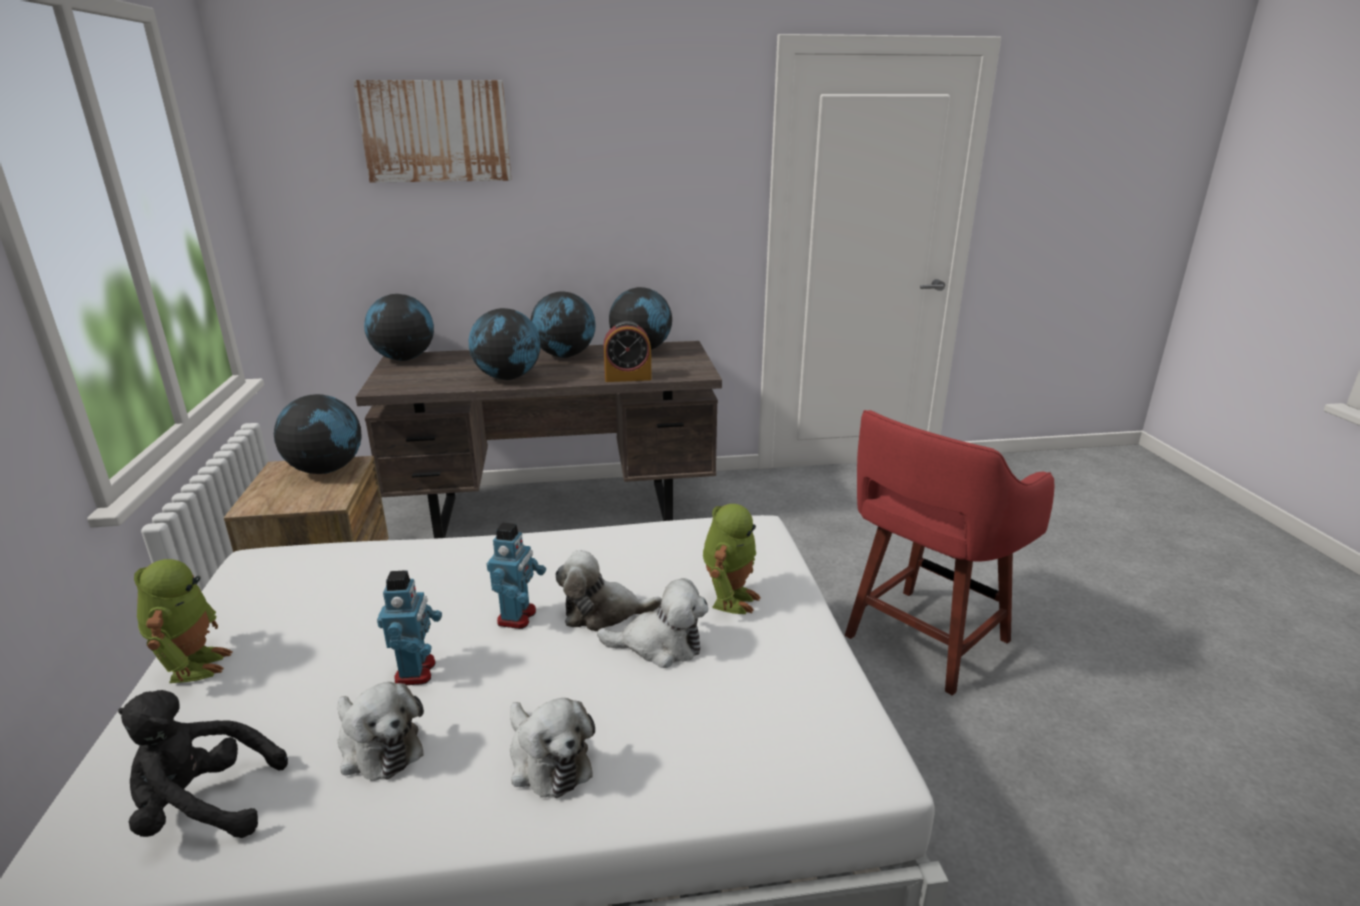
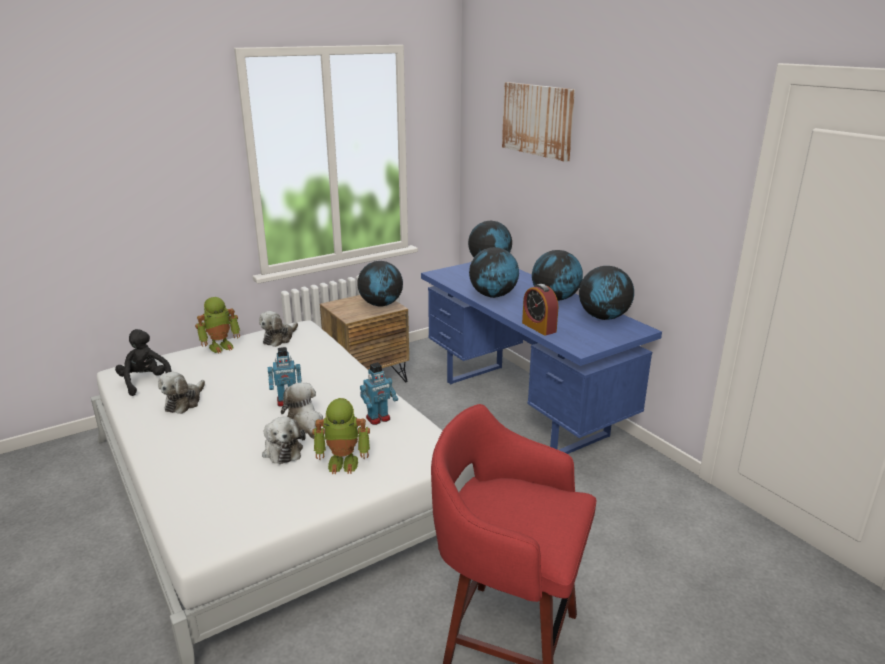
camera: 65 degrees right, 0 degrees up
(416, 671) = (234, 392): toy robot -> toy robot (378, 419)
(547, 760) = (184, 443): plush toy -> plush toy (279, 338)
(558, 511) = (524, 407): brown desk -> blue desk

